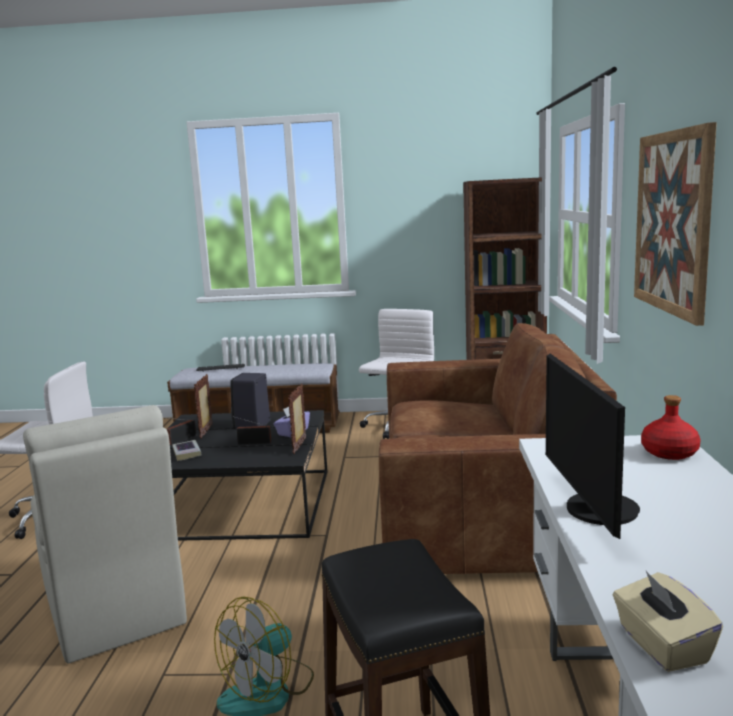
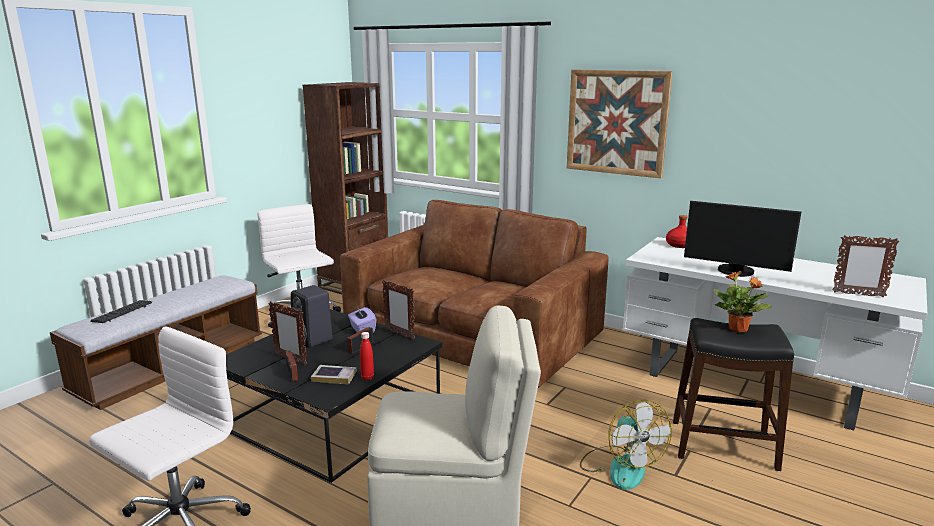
camera: 60 degrees left, 5 degrees up
(196, 463) = (367, 377): none -> red bottle
(403, 578) = (738, 329): none -> potted plant
(662, 645) = (858, 294): beige tissue box -> picture frame

